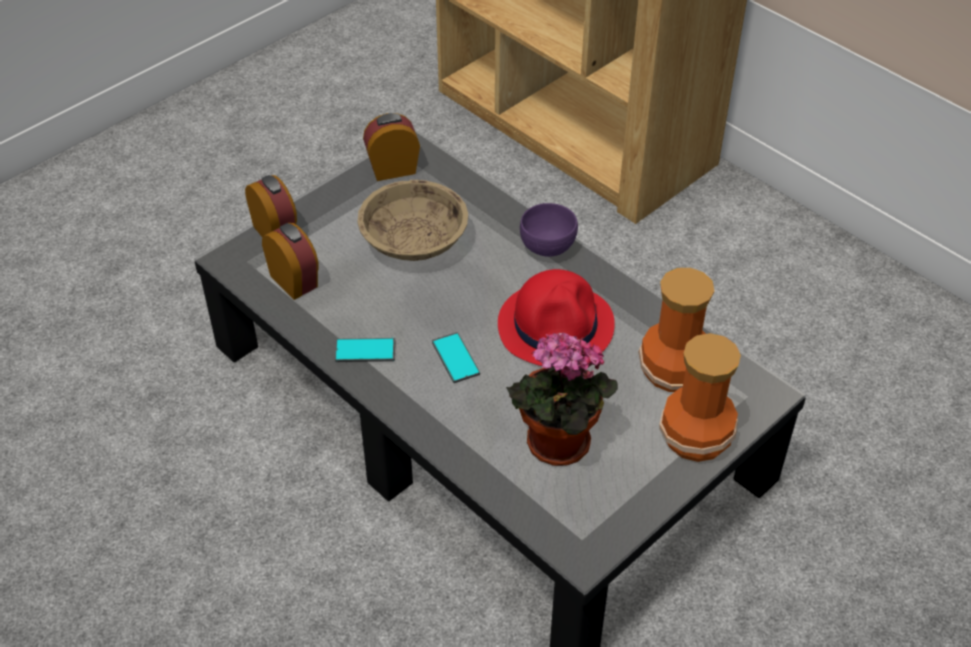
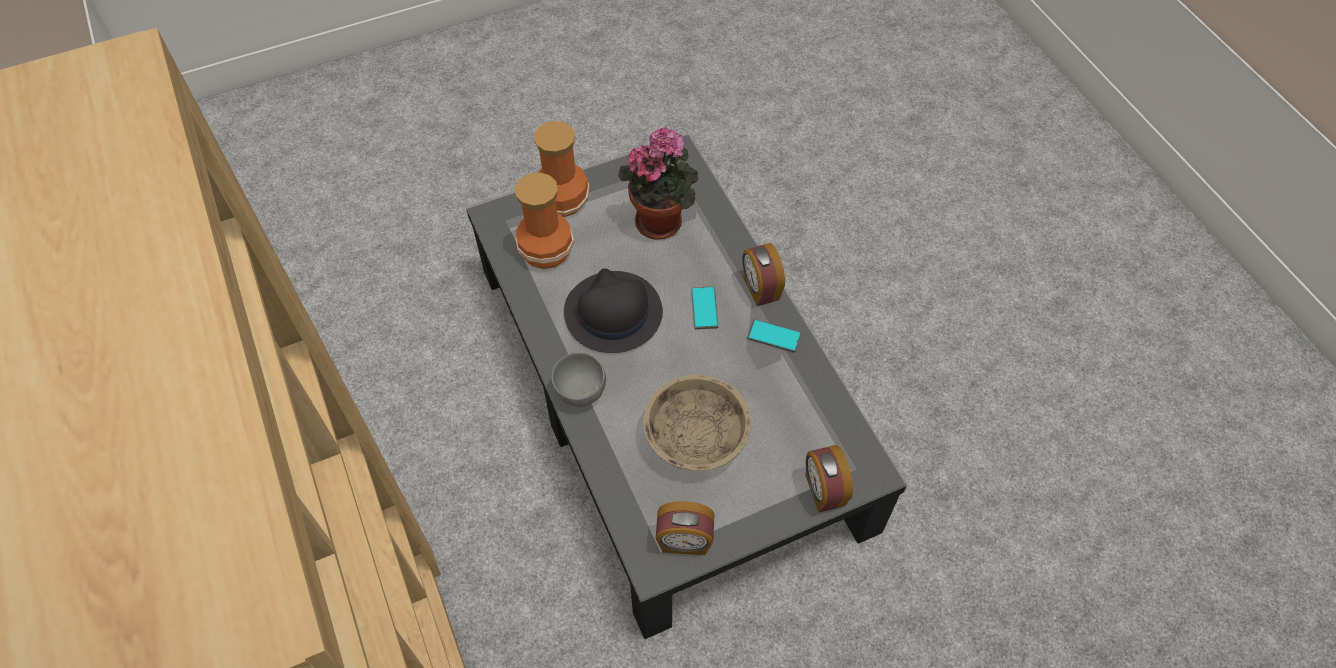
camera: 160 degrees left, 10 degrees up
(295, 281) = (817, 425): alarm clock -> alarm clock (760, 289)
(548, 248) = (580, 391): purple bowl -> grey bowl
(556, 325) = (612, 313): red hat -> black hat

